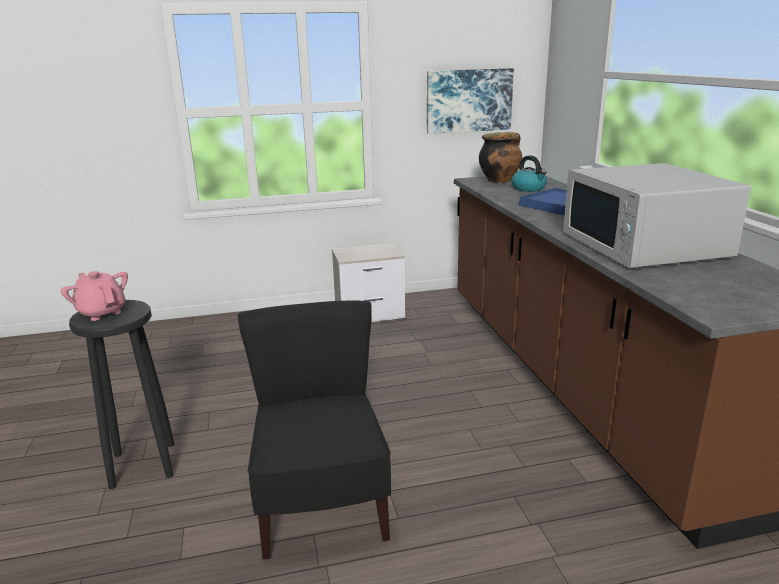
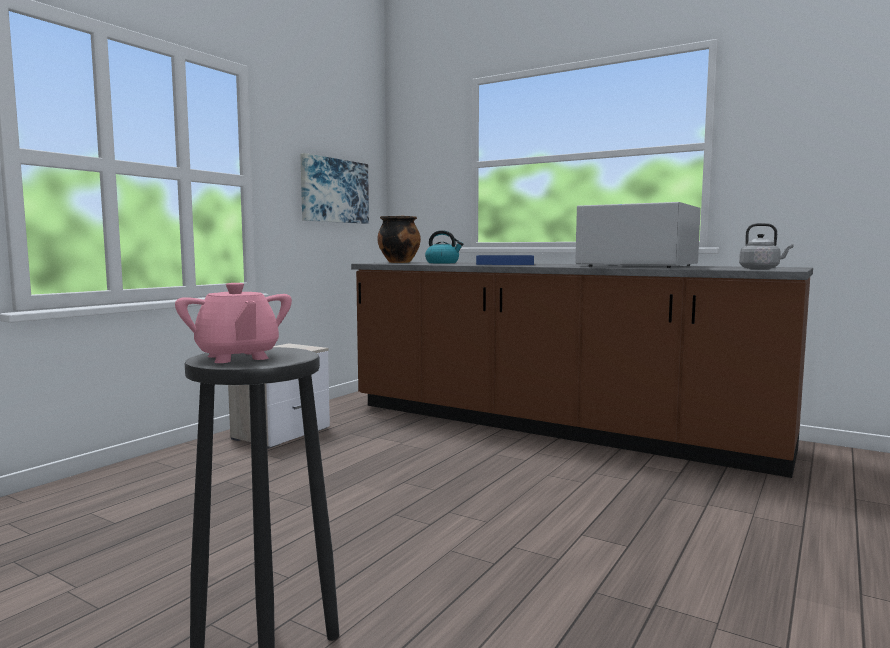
camera: 45 degrees left, 15 degrees down
(101, 312) = (237, 357): pink teapot -> pink teapot turned 120 degrees counterclockwise
(322, 507) = (559, 571): black chair -> none
(644, 246) = (637, 266): white microwave -> white microwave turned 90 degrees clockwise
(706, 301) = (761, 269): none -> grey kettle

